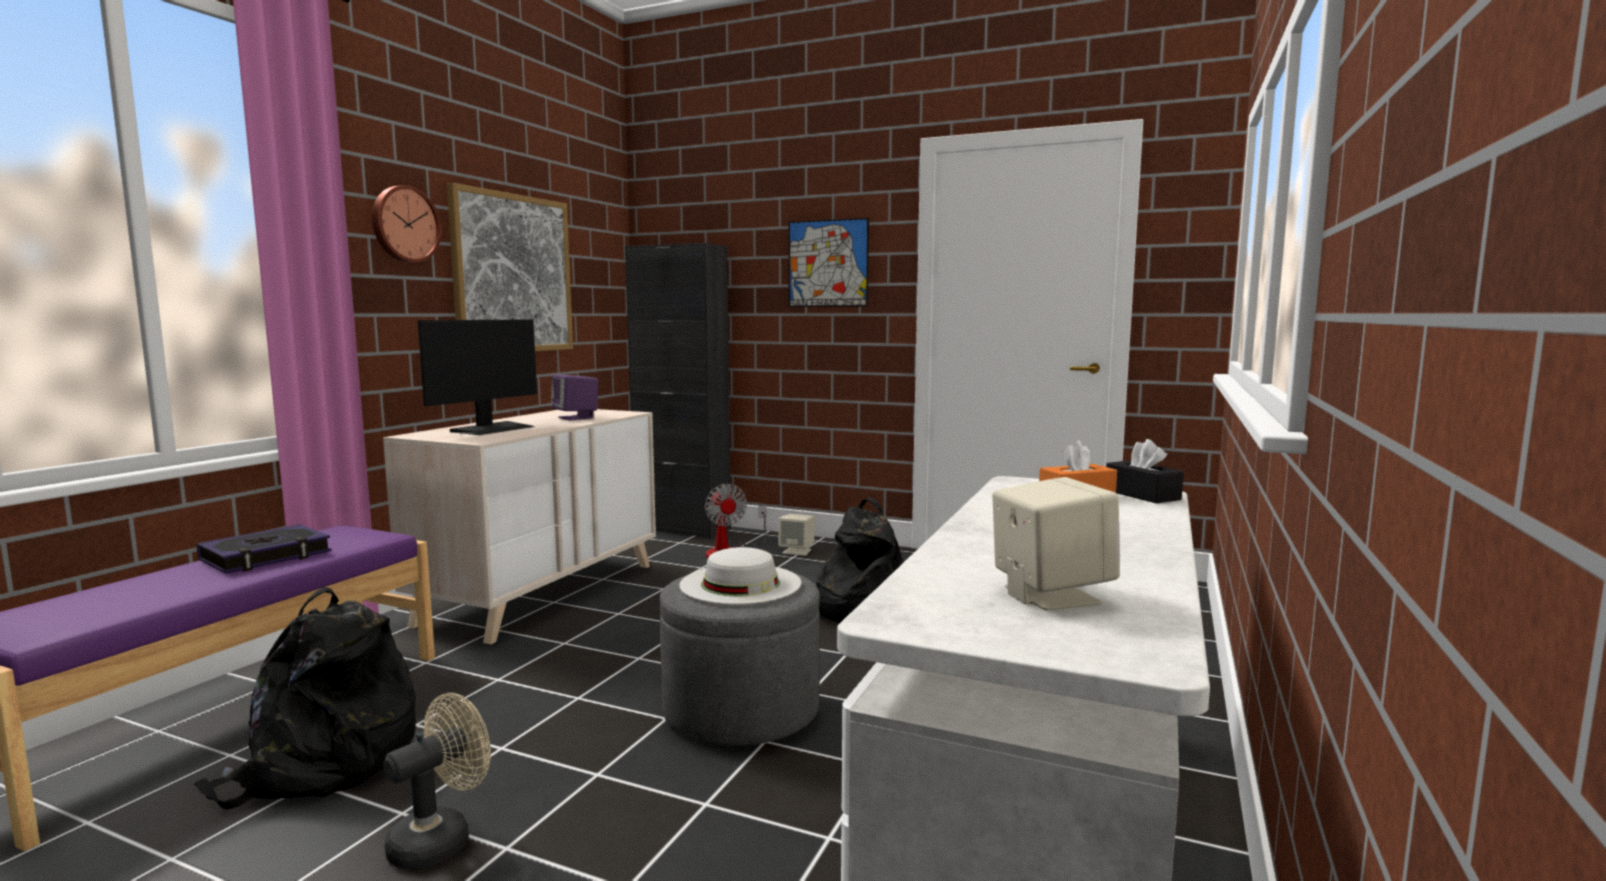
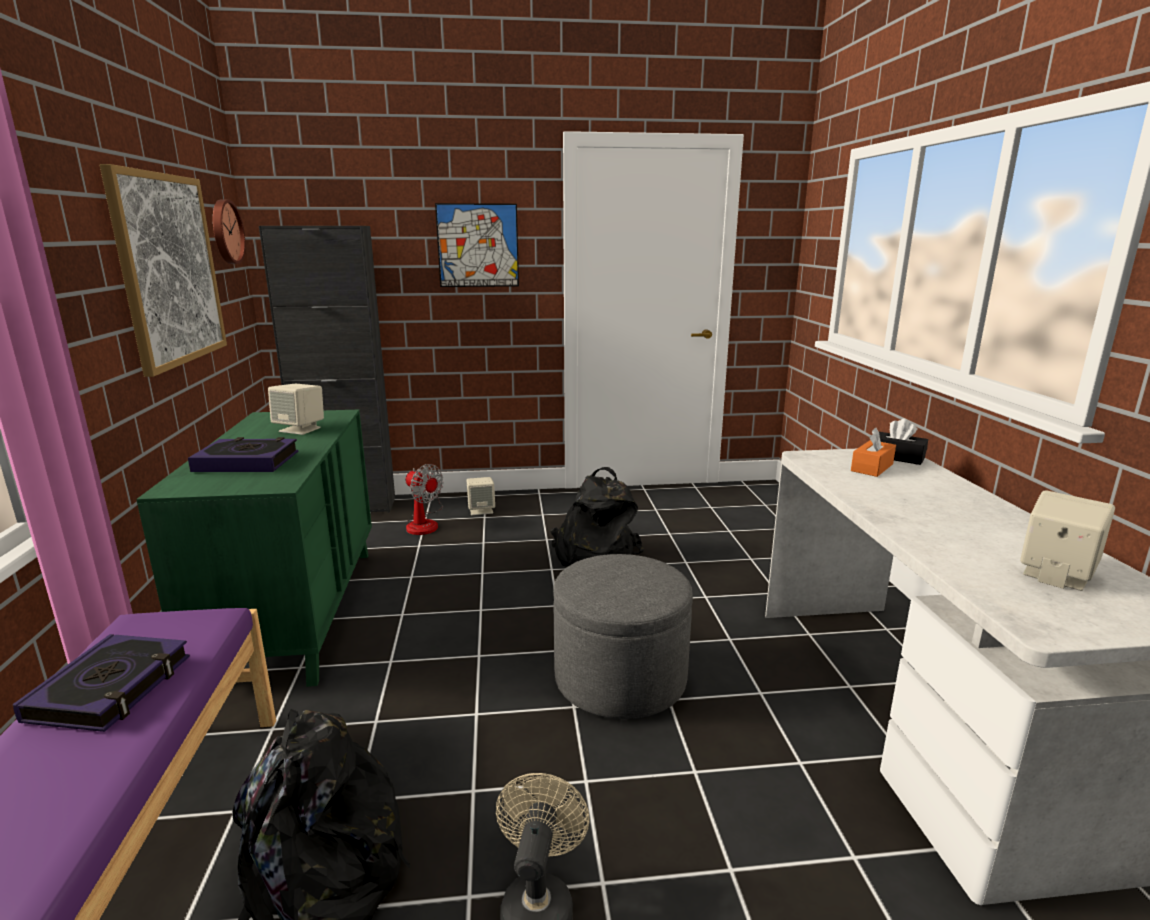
camera: 30 degrees left, 10 degrees up
(404, 224) = (72, 224): wall clock -> wall clock (225, 232)
(492, 429) = (247, 462): monitor -> book
(542, 593) = (296, 612): beige dresser -> green dresser
(576, 418) = (300, 429): purple speaker -> beige speaker
(740, 583) = (623, 579): white hat -> none

